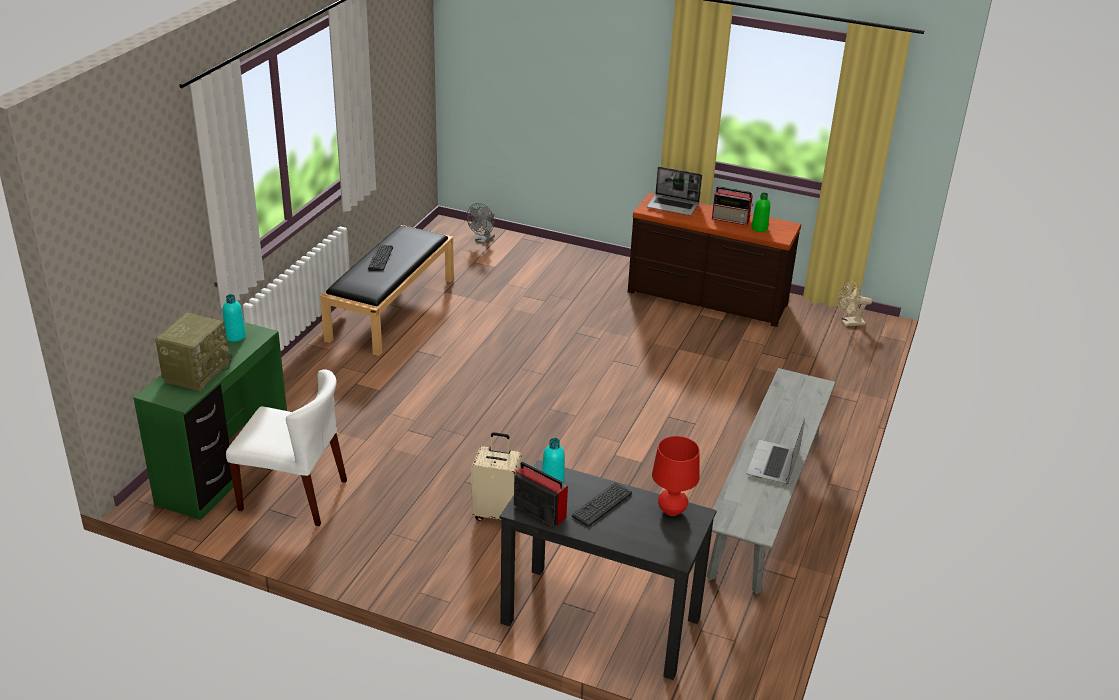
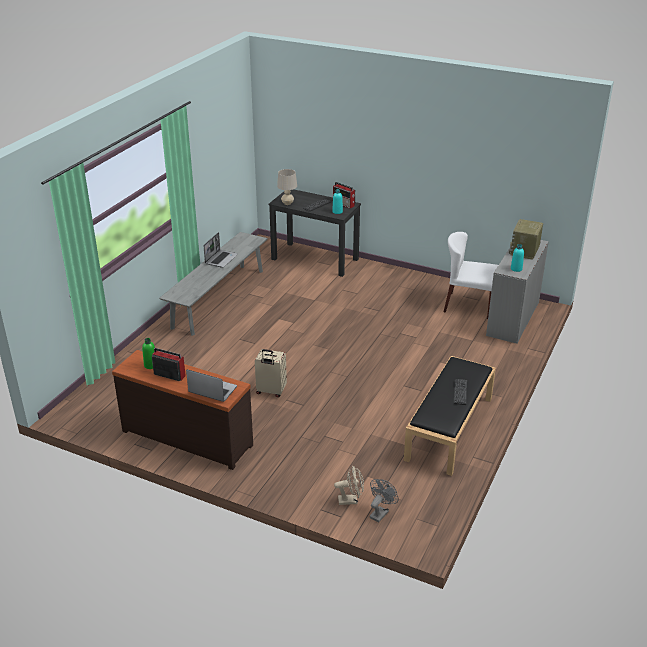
camera: 175 degrees left, 0 degrees up
(226, 468) = (512, 318): green desk -> grey desk
(497, 513) = (361, 296): beige suitcase -> beige suitcase (271, 391)
(671, 510) = (287, 203): red table lamp -> beige table lamp
(849, 323) = (85, 412): beige fan -> beige fan (351, 500)

